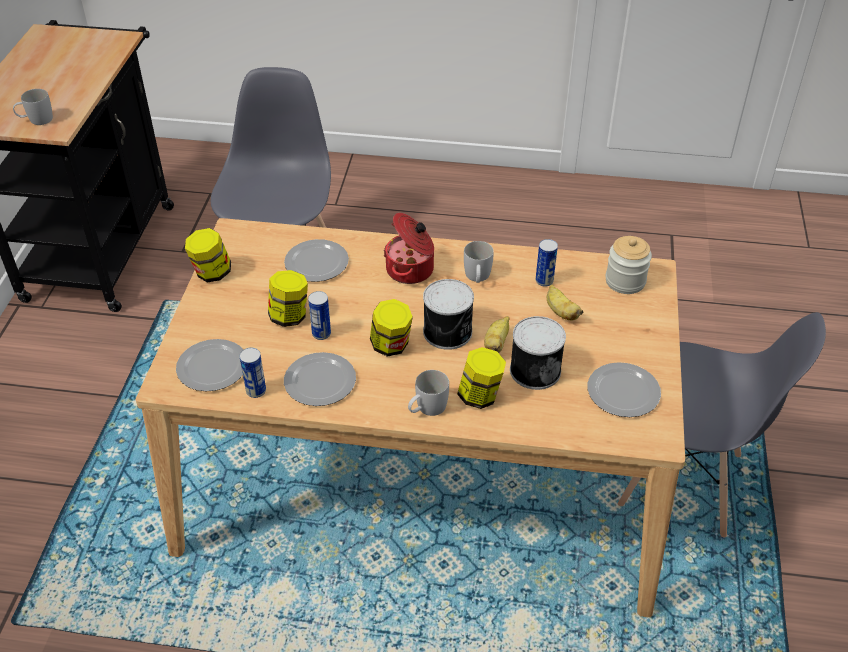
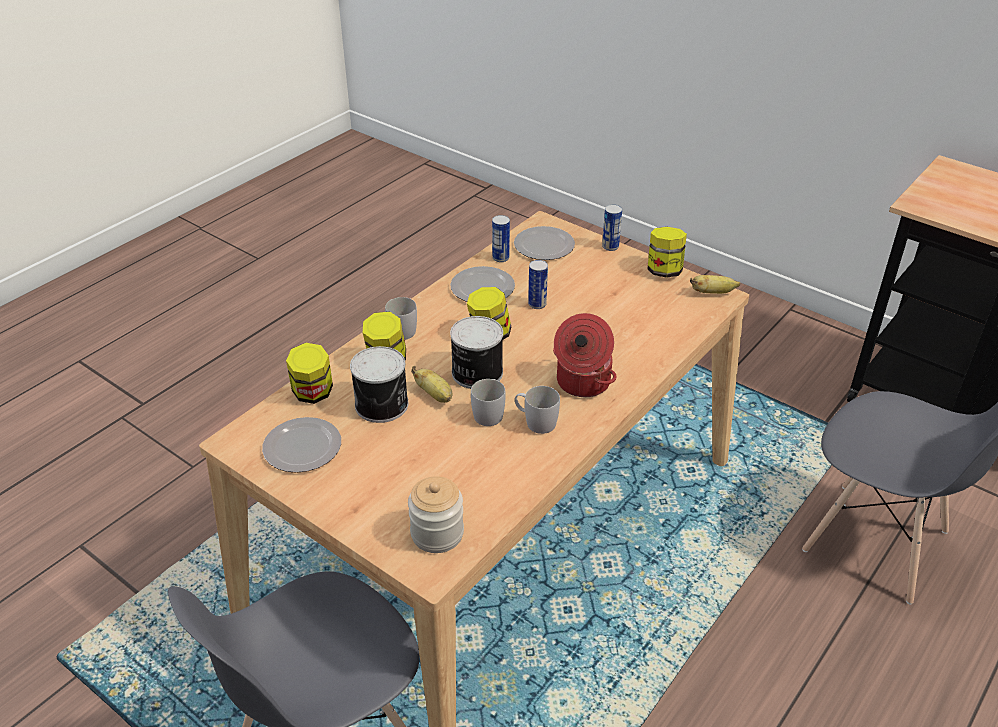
camera: 120 degrees right, 5 degrees down
(36, 120) = (939, 197): white mug -> white mug (489, 412)
(289, 316) = (573, 295): jar -> jar (313, 393)
(316, 262) = (638, 329): plate -> none
(544, 281) = (491, 468): can -> can (610, 246)
(560, 312) = (437, 457): banana -> banana (712, 293)

